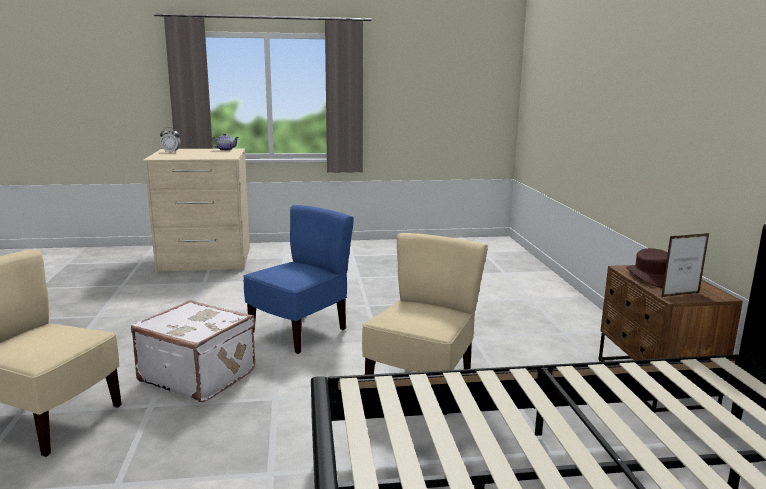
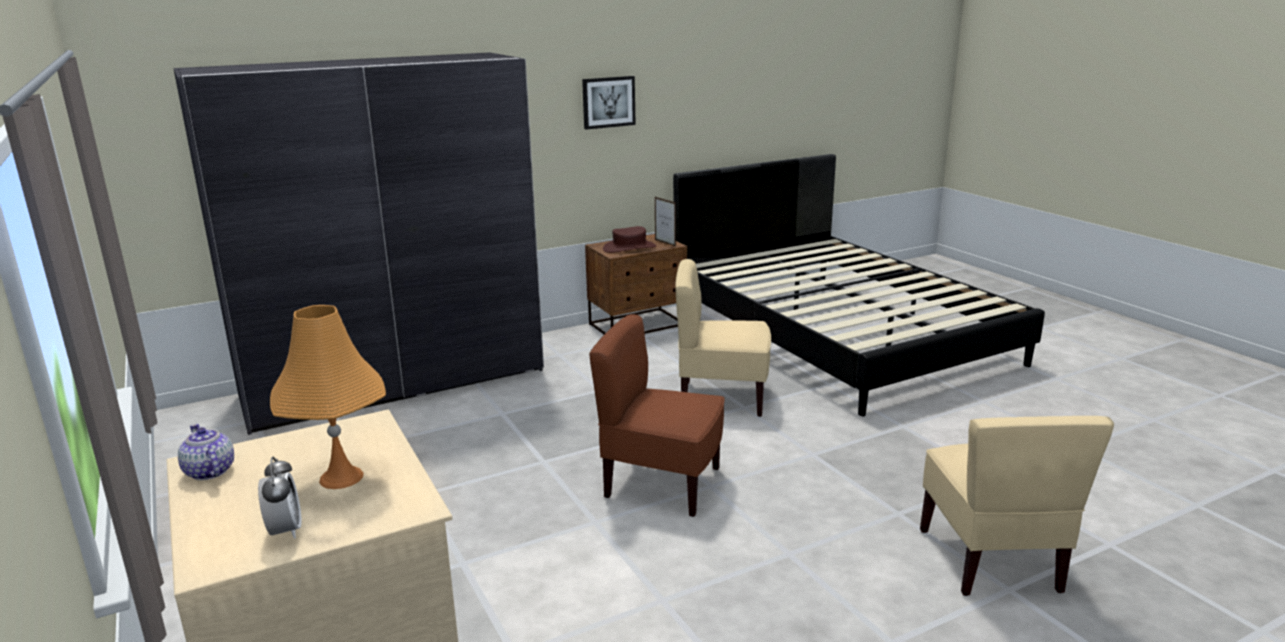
camera: 110 degrees left, 5 degrees up
(192, 155) = (341, 477): none -> orange table lamp
(199, 375) = (820, 510): white suitcase -> none
(299, 332) = (661, 484): blue chair -> brown chair
(524, 279) = (395, 382): none -> grey wardrobe
(727, 96) = (608, 102): none -> picture

